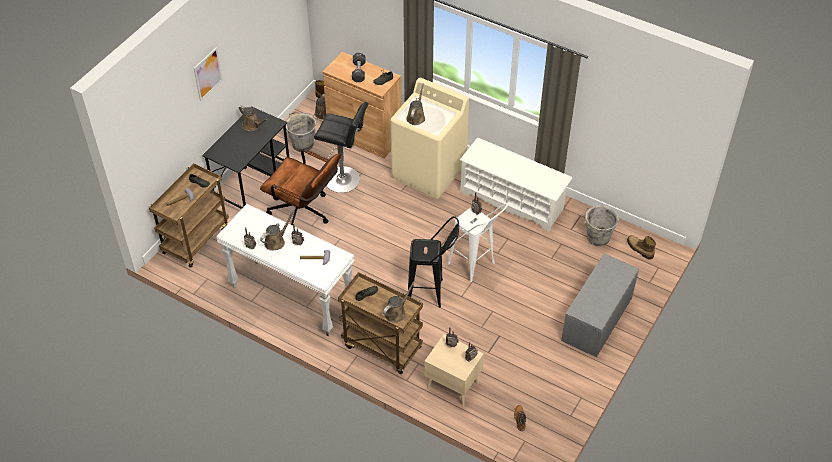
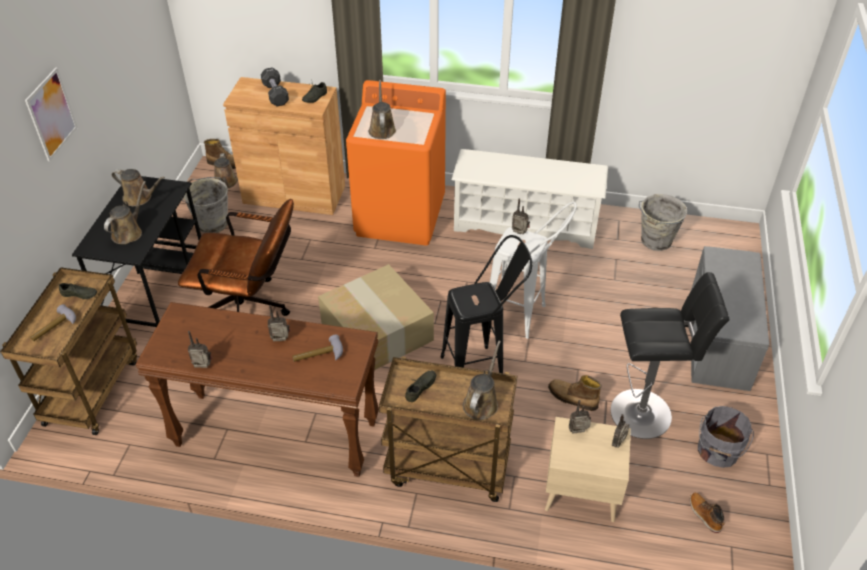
camera: 20 degrees left, 5 degrees down
(276, 241) = (242, 345): brown watering can -> brown watering can (129, 232)
(290, 297) = (275, 435): white console table -> brown console table
(345, 180) = (290, 253): black stool -> black stool (645, 413)
(376, 250) = (375, 331): none -> cardboard box
(429, 172) = (400, 216): beige washing machine -> orange washing machine
(550, 387) = (717, 451): none -> grey bucket
(639, 249) = (713, 241): boot -> boot (572, 398)

